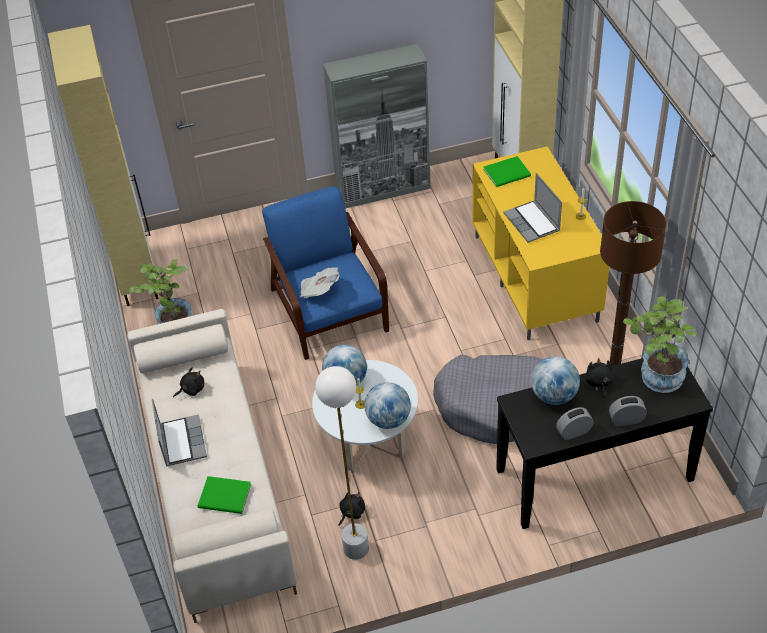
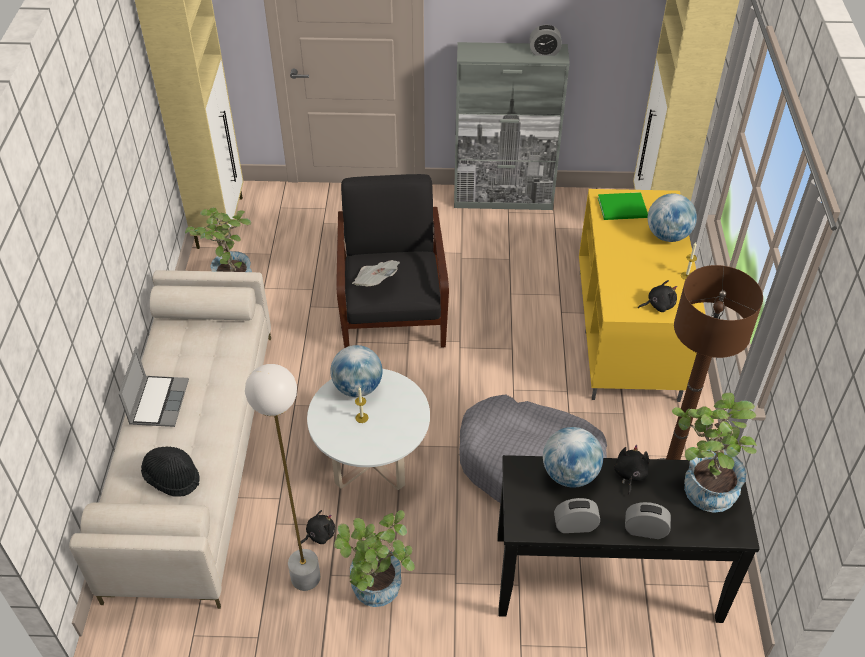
camera: 15 degrees right, 0 degrees up
(191, 389) = (196, 349): black plush toy -> black plush toy (658, 305)
(226, 497) = (172, 478): green book -> black hat
(328, 309) = (392, 306): blue armchair -> black armchair
(388, 419) = (384, 444): globe -> globe (667, 235)
(401, 55) = (544, 52): none -> alarm clock
(419, 542) = (377, 592): none -> potted plant
(533, 223) = (629, 269): laptop -> none

